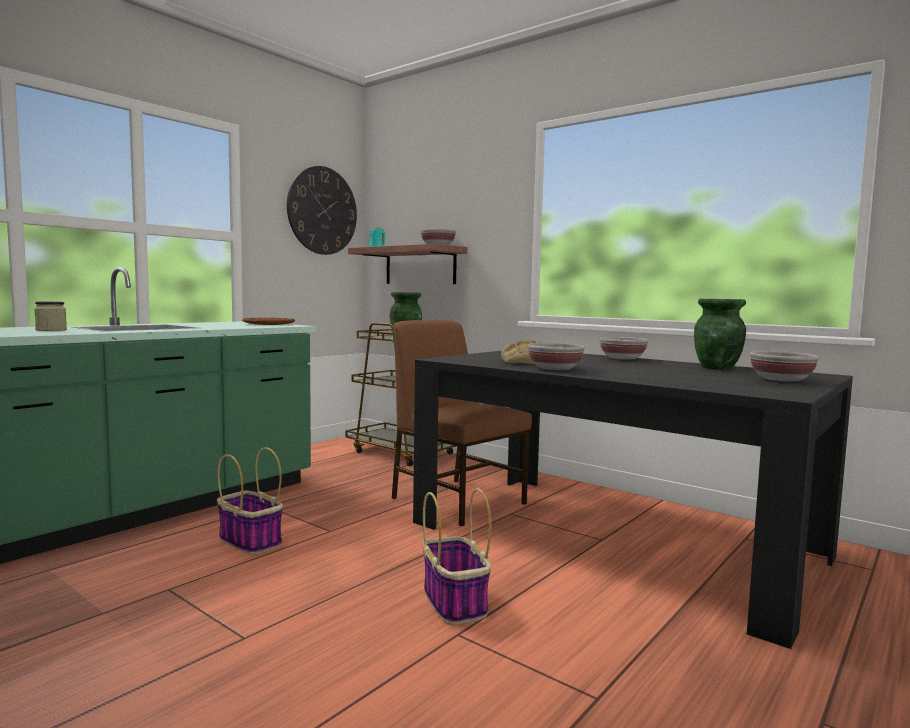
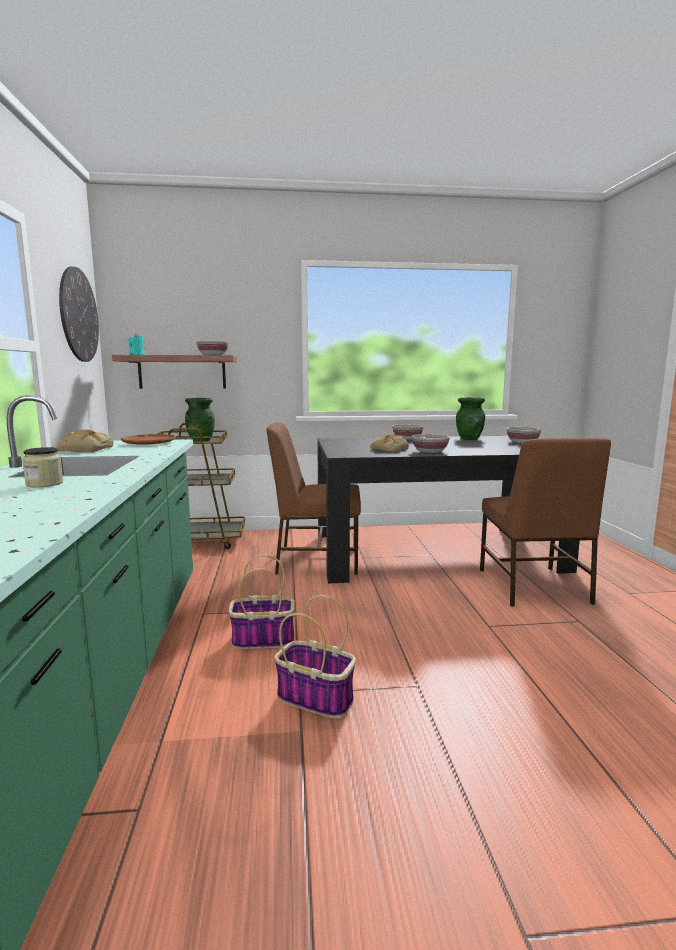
camera: 45 degrees left, 5 degrees up
(207, 323) = (84, 449): none -> bread
(455, 602) = (453, 613): basket -> basket (317, 698)
(648, 629) = (532, 586): none -> brown chair

